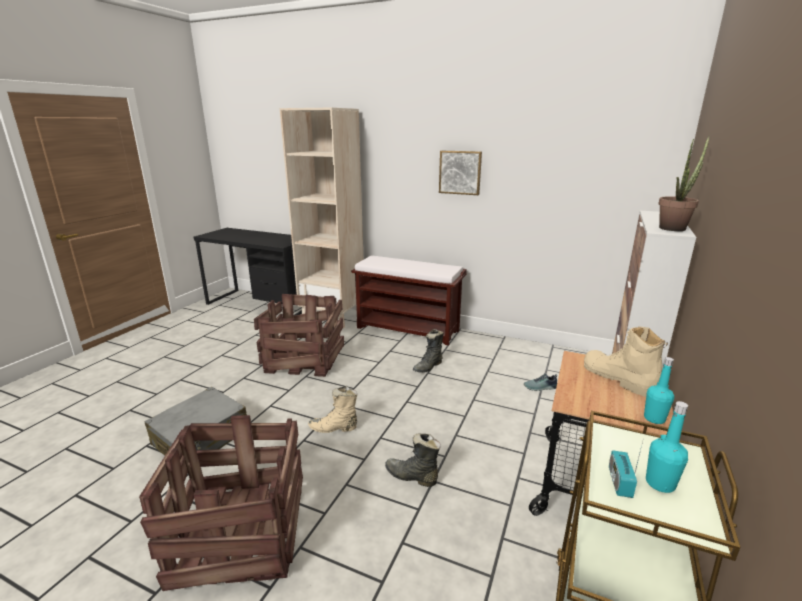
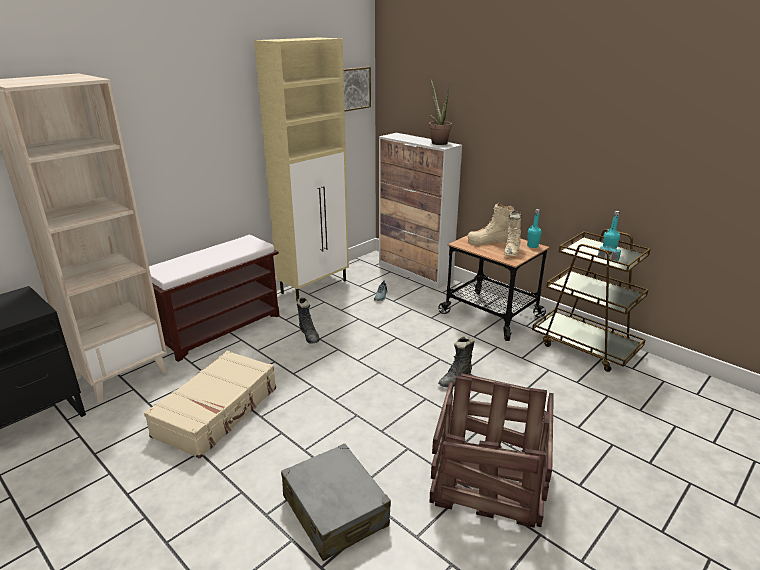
camera: 70 degrees left, 5 degrees up
(305, 358) = (218, 412): crate -> beige suitcase
(334, 428) = (373, 409): beige boot -> beige boot (512, 251)
(460, 172) = (224, 135): picture -> picture (353, 88)
(516, 347) = (315, 286): none -> beige cabinet

